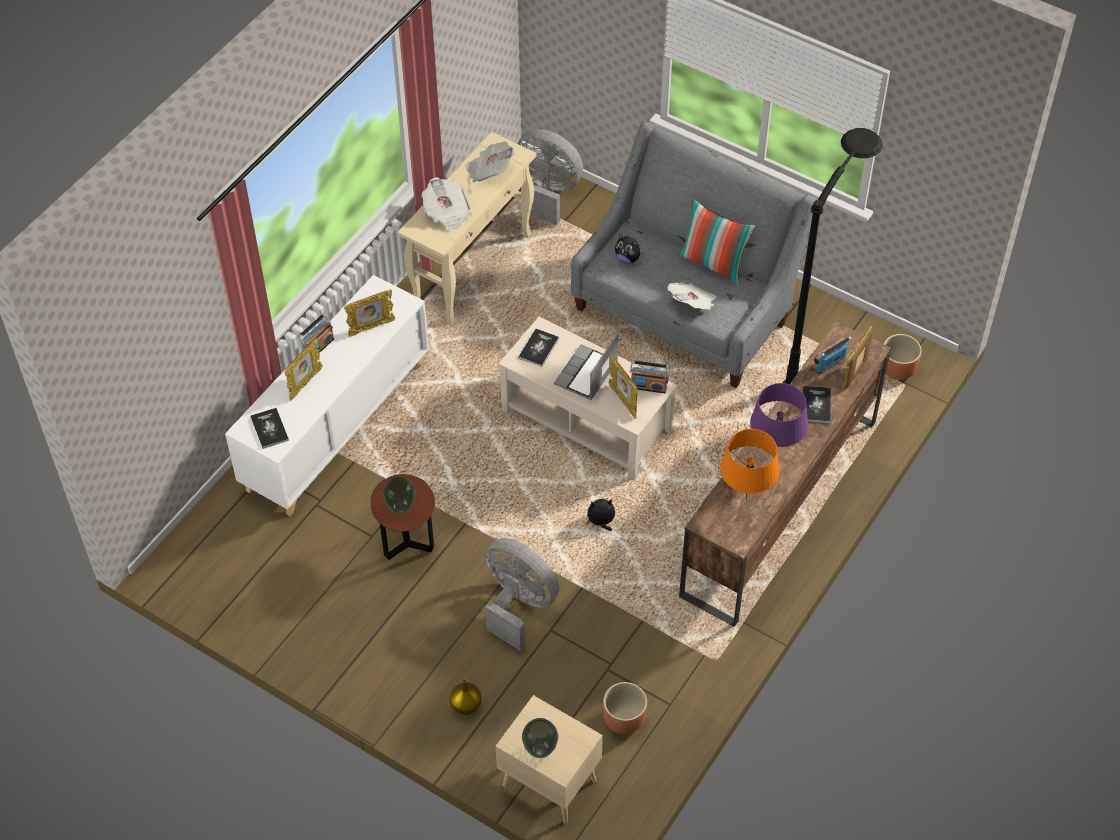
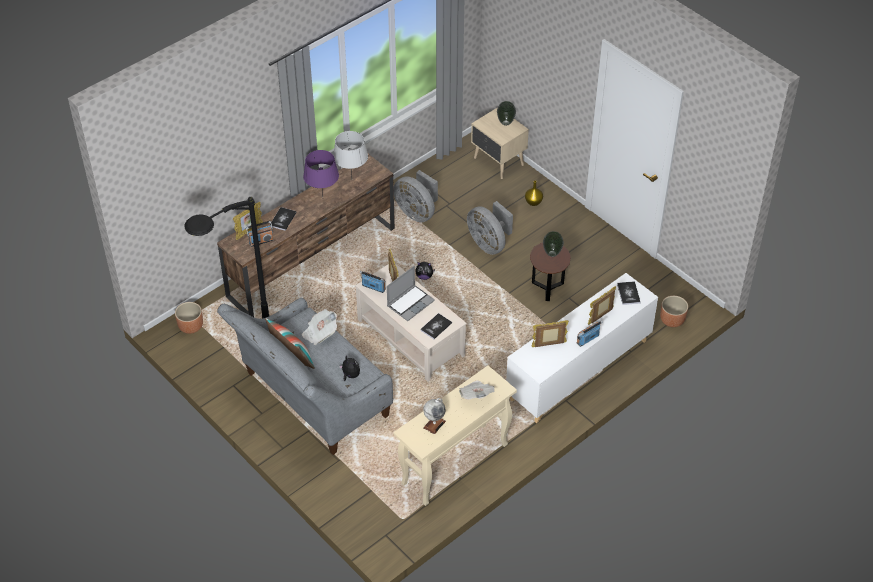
camera: 165 degrees left, 5 degrees down
(489, 171) = (434, 424): newspaper -> globe
(547, 192) = (375, 519): grey fan -> grey fan (417, 212)
(624, 720) = (449, 180): brown planter -> brown planter (672, 320)
(745, 499) = (352, 179): orange table lamp -> grey table lamp

